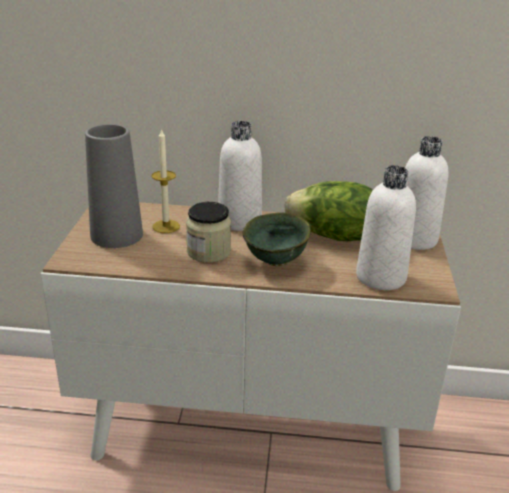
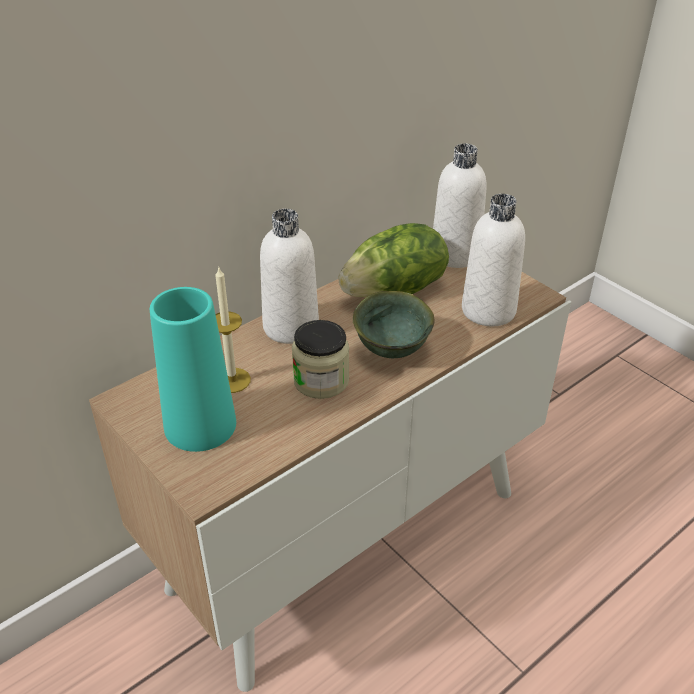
camera: 45 degrees left, 10 degrees up
(116, 235) = (200, 425): grey vase -> turquoise vase

